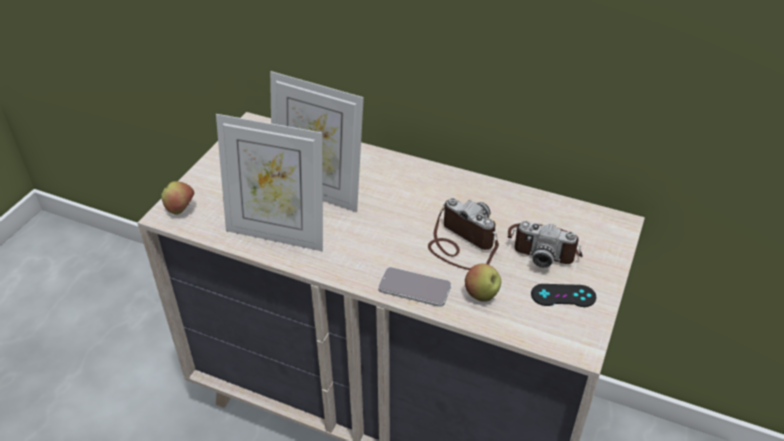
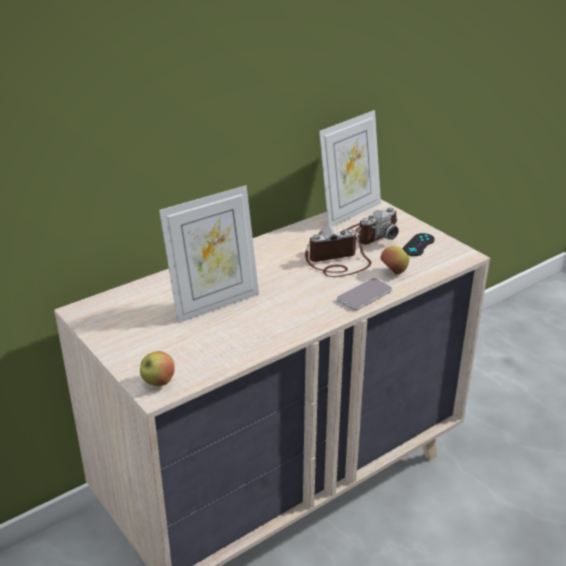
camera: 60 degrees left, 10 degrees down
(277, 233) = (246, 338): picture frame -> picture frame (349, 212)

